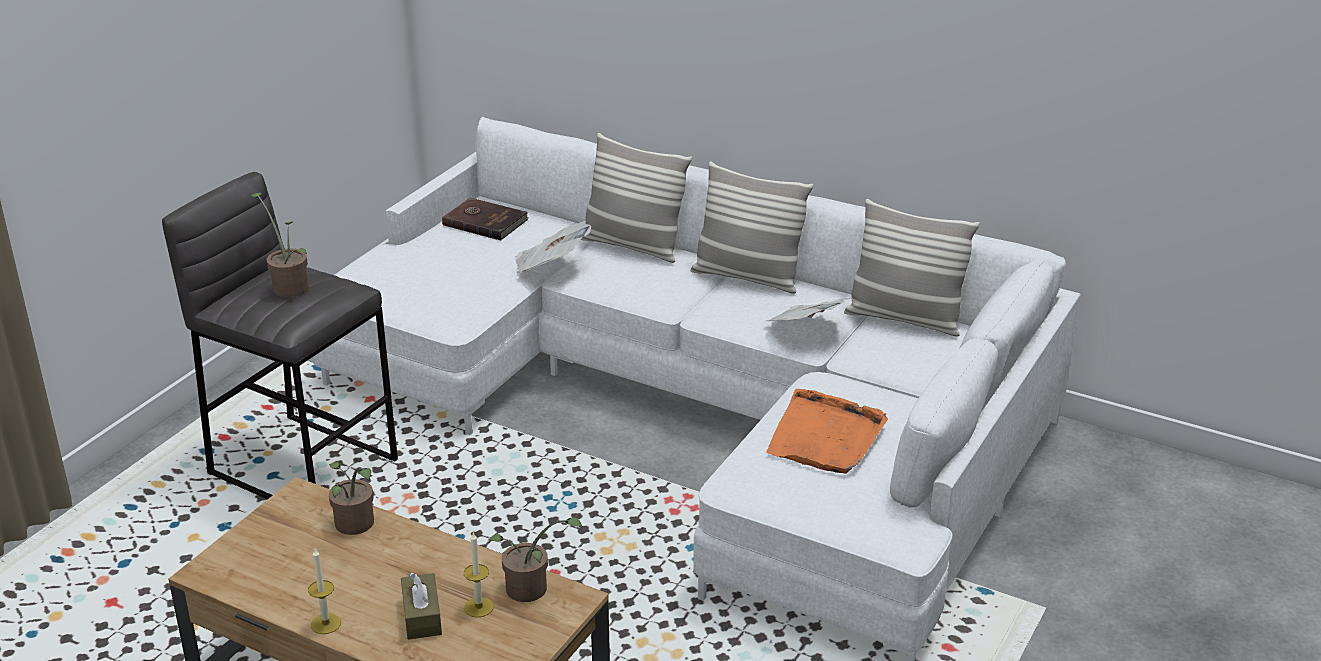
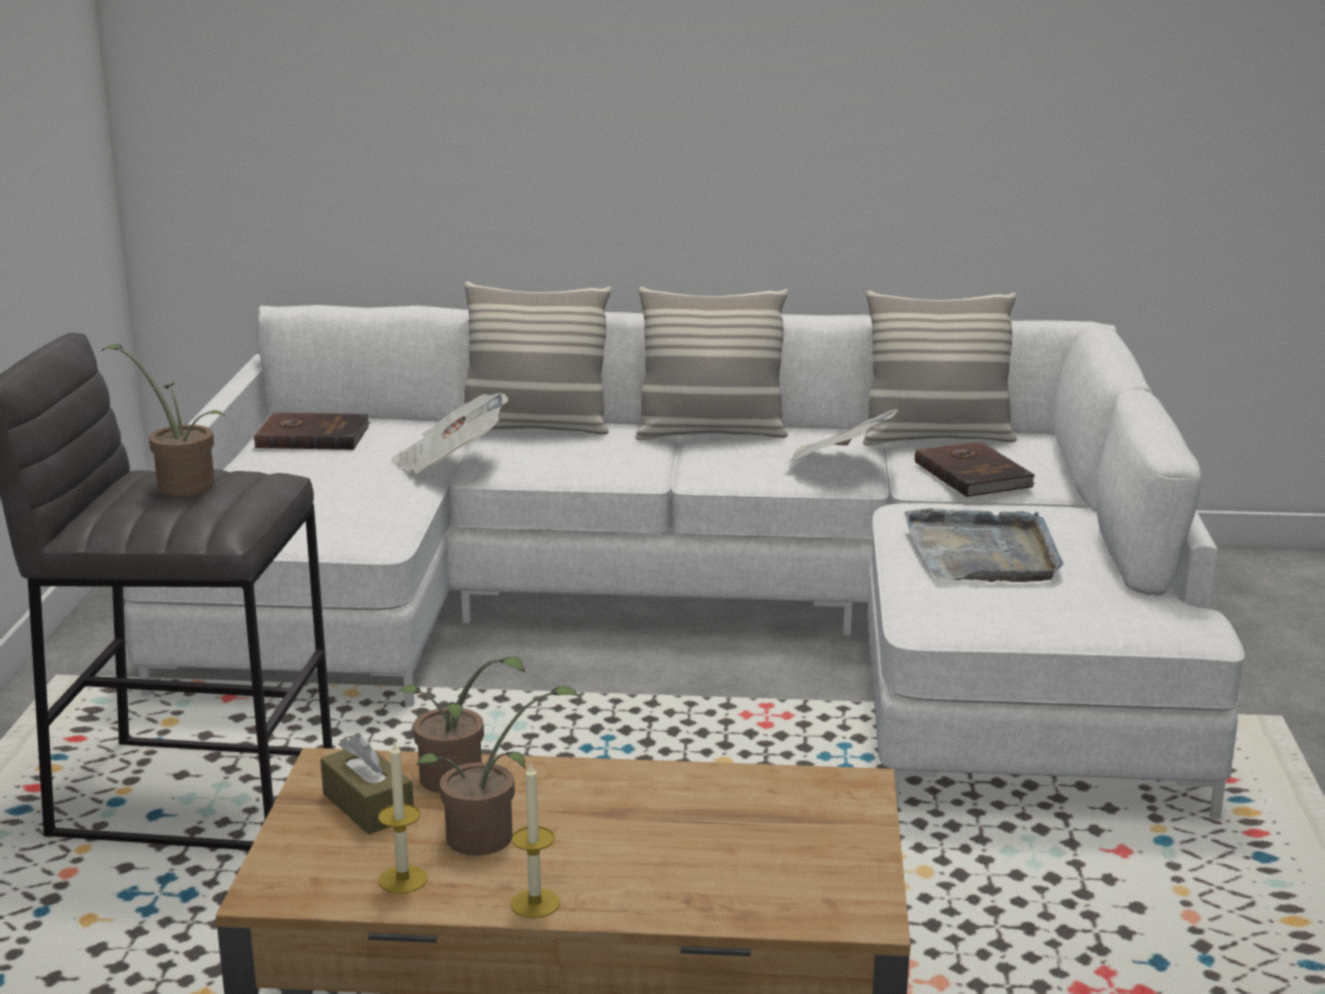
camera: 25 degrees left, 10 degrees down
(422, 616) = (670, 857): brown tissue box -> brown tissue box (368, 806)
(479, 607) = (739, 826): candle -> candle (403, 879)
(531, 591) = (790, 791): potted plant -> potted plant (490, 838)
(825, 437) = (983, 553): orange tray -> grey tray
(896, 361) = (974, 474): none -> brown book

